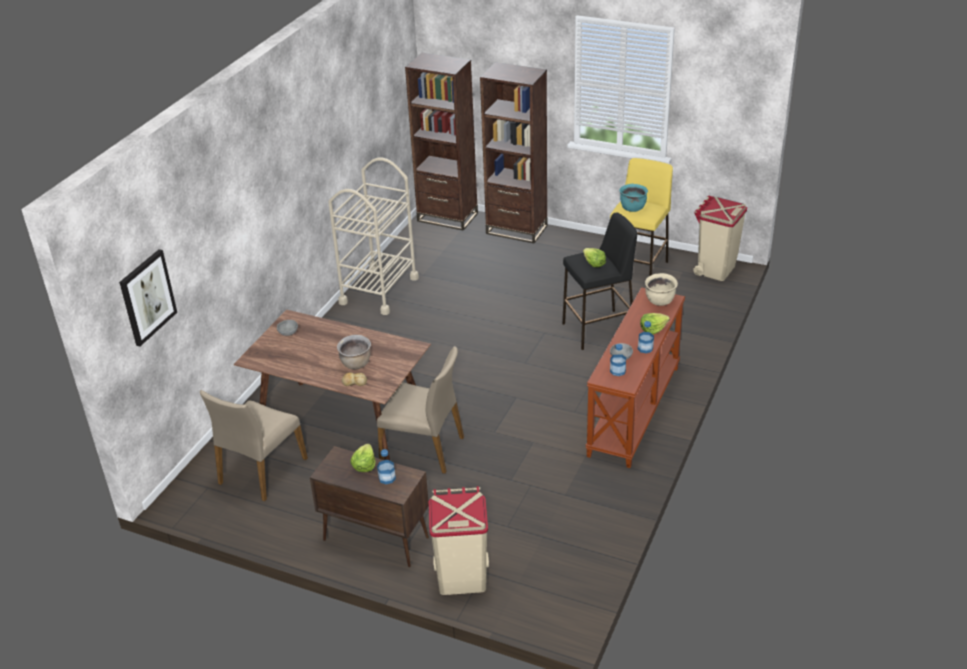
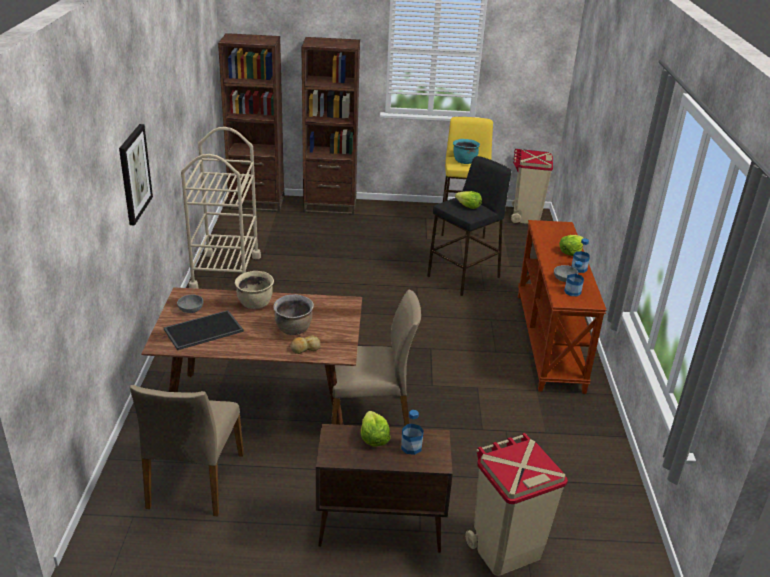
camera: 25 degrees left, 5 degrees down
(147, 297) = (47, 266): picture -> picture (134, 174)
(287, 353) = (203, 331): none -> tray
(660, 301) = (555, 228): beige cooking pot -> beige cooking pot (255, 304)

